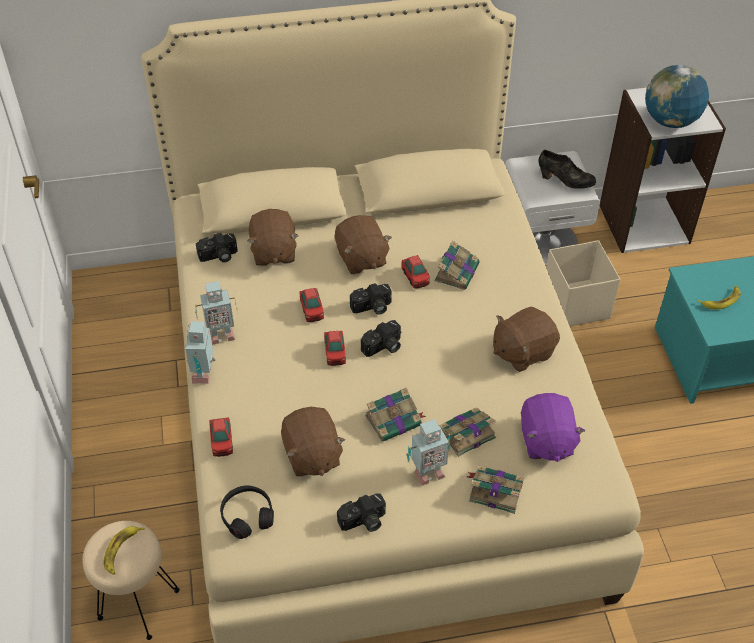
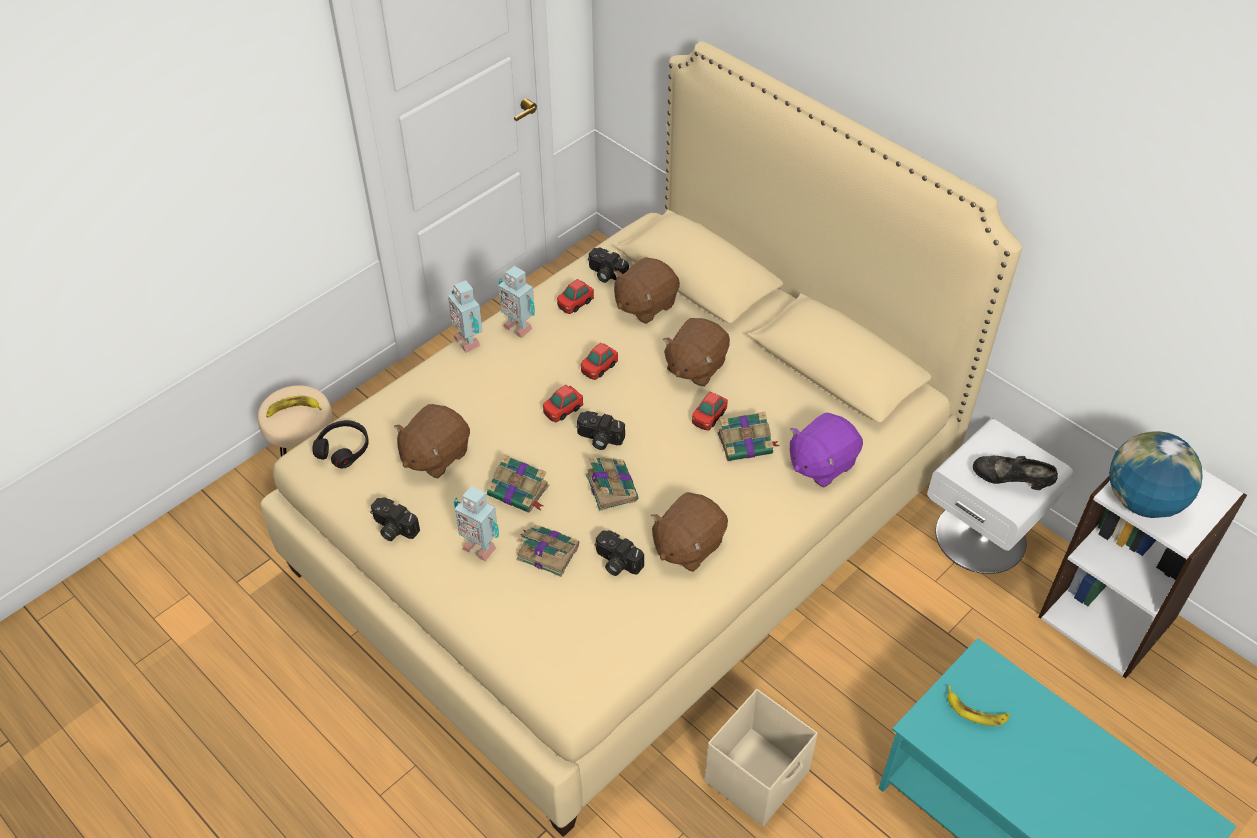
camera: 55 degrees right, 0 degrees up
(204, 373) = (469, 340): toy robot -> toy robot turned 90 degrees counterclockwise
(222, 442) = (406, 392): toy car -> toy car (575, 303)
(372, 308) = (640, 406): camera -> camera (616, 562)
(494, 491) = (497, 606): book -> book (611, 486)
(522, 351) = (687, 545): brown plush toy -> brown plush toy turned 75 degrees counterclockwise
(546, 441) = (589, 618): purple plush toy -> purple plush toy (821, 464)
(565, 181) = (1010, 482): black shoe -> black shoe turned 120 degrees clockwise
(576, 303) = (920, 611): beige storage box -> beige storage box (758, 776)

